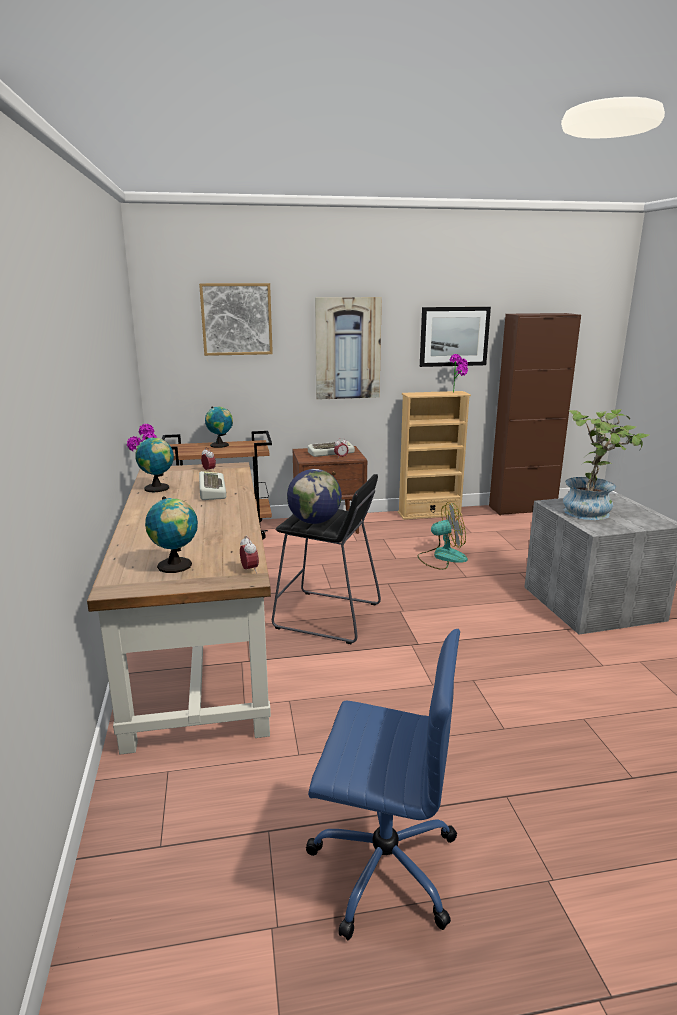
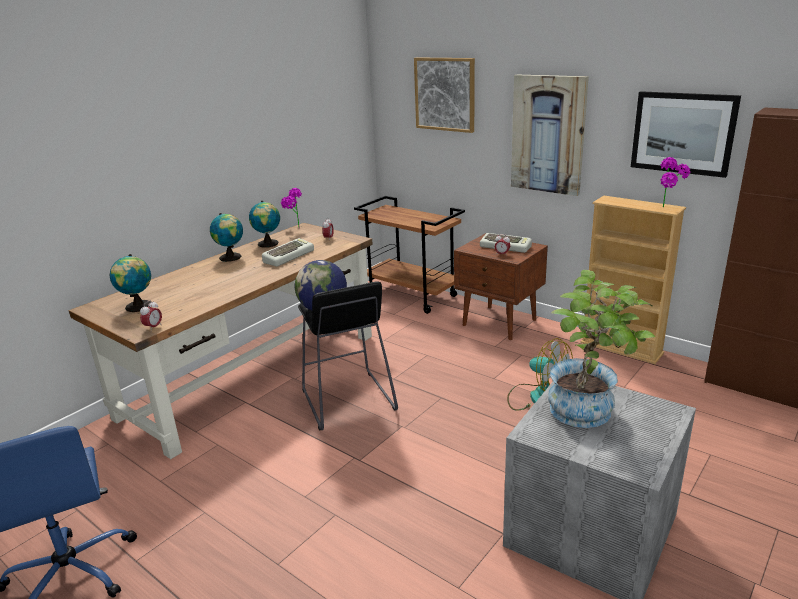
camera: 50 degrees right, 5 degrees up
(221, 445) = (416, 215): globe -> globe (231, 258)

